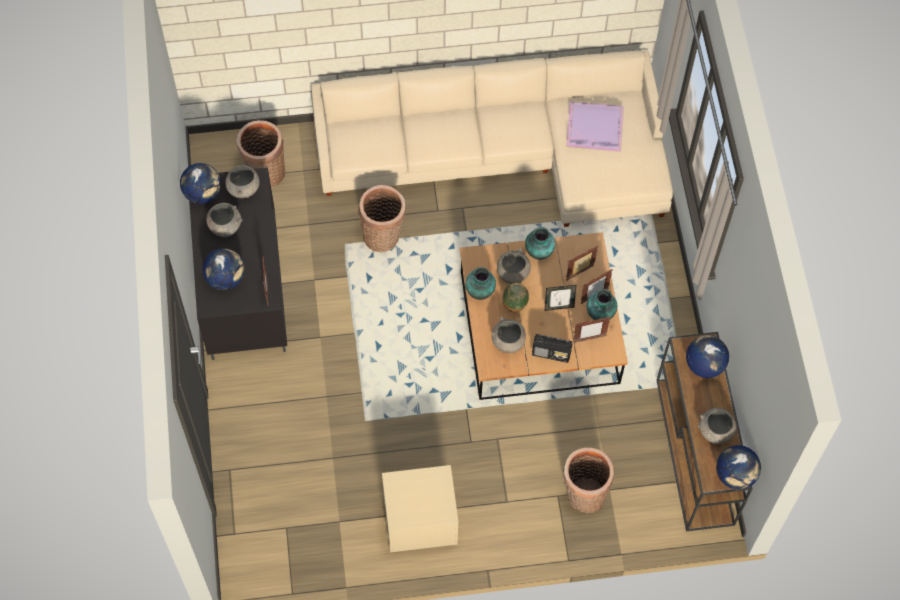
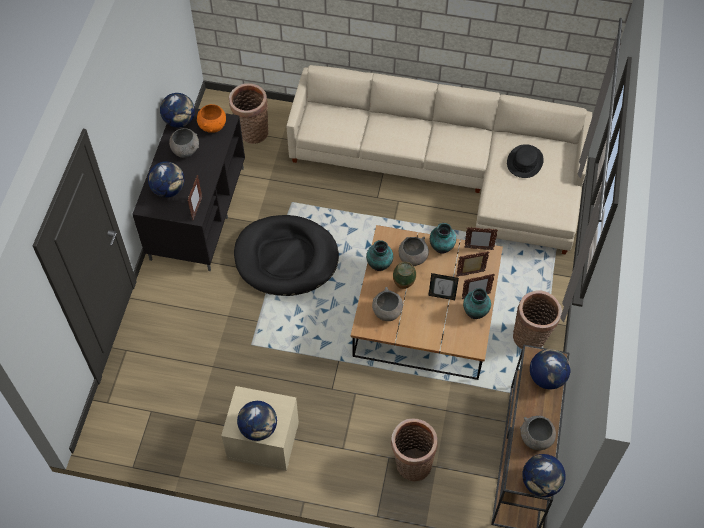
camera: 20 degrees right, 5 degrees down
(244, 189) = (213, 127): grey bowl -> orange bowl
(364, 311) = (286, 258): none -> black dog bed
(383, 236) = (325, 205): basket -> basket (531, 337)
(425, 510) = (258, 428): none -> globe
(551, 353) = (421, 332): radio -> none
(589, 339) = (458, 330): picture frame -> picture frame (478, 248)
(593, 128) = (524, 162): purple tray -> black hat

